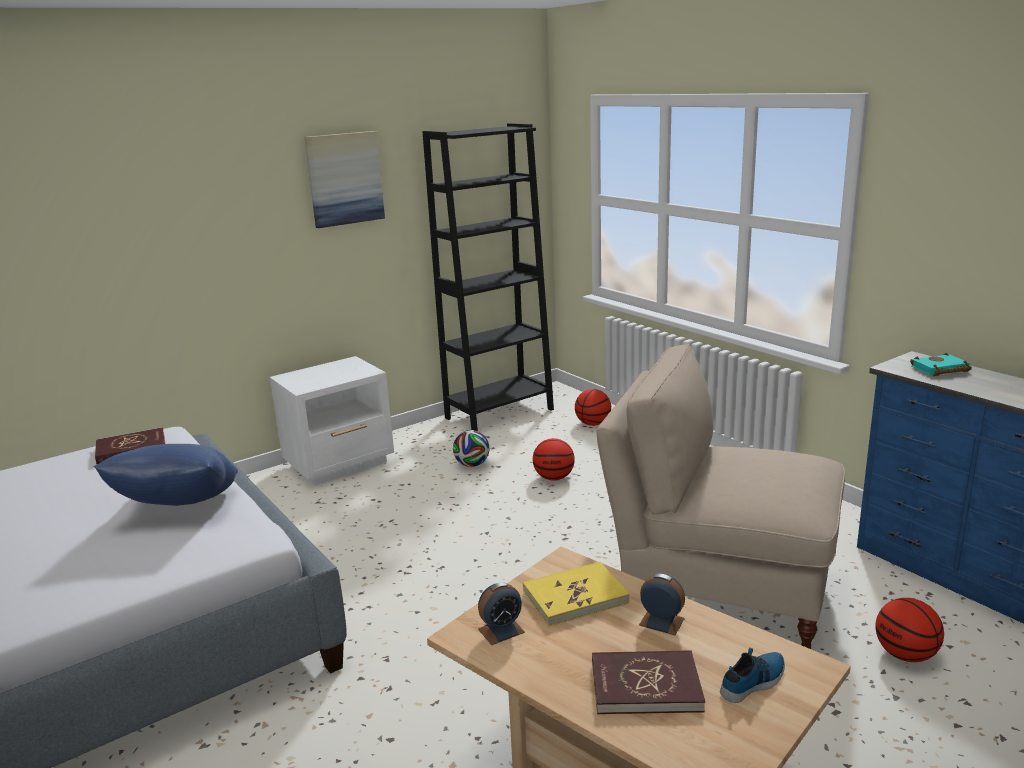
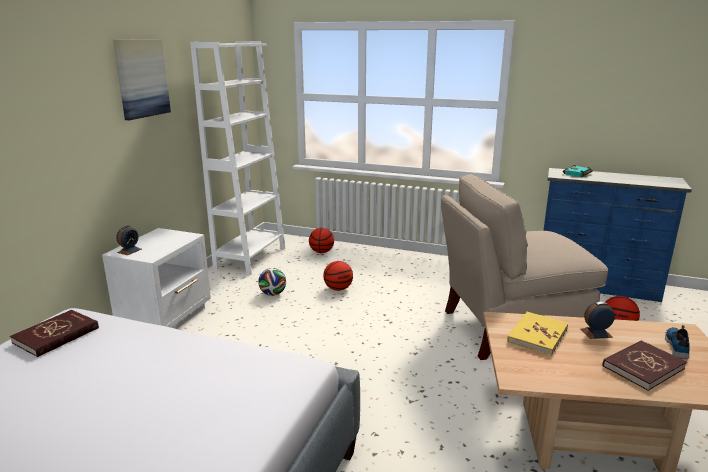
camera: 35 degrees left, 0 degrees up
(179, 509) = (194, 366): blue pillow -> none
(499, 414) = (250, 258): black bookcase -> white bookcase
(501, 630) = (531, 368): alarm clock -> alarm clock (129, 251)

